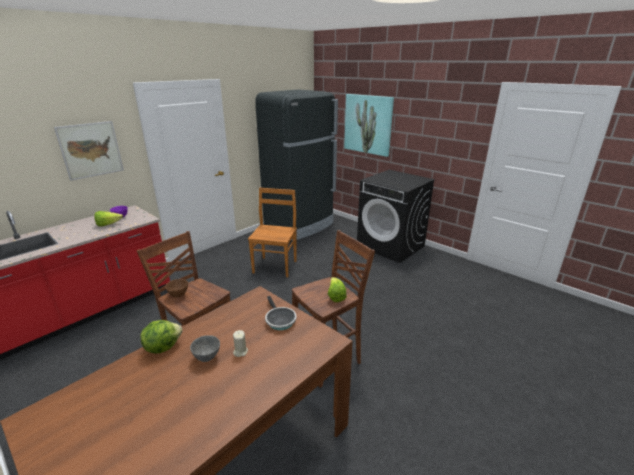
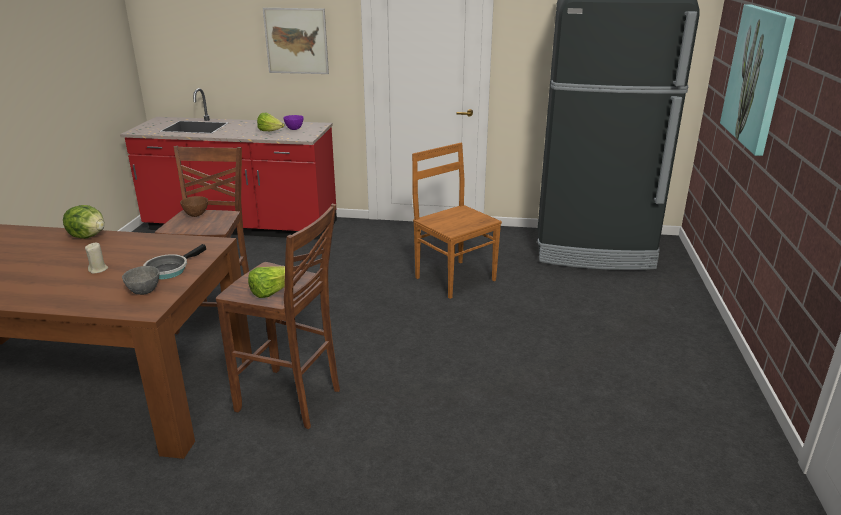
camera: 55 degrees right, 0 degrees up
(207, 357) = (81, 258): grey bowl -> grey bowl (145, 292)
(275, 266) = (454, 278): brown chair -> brown chair turned 105 degrees counterclockwise
(391, 246) = (679, 351): black washing machine -> none

